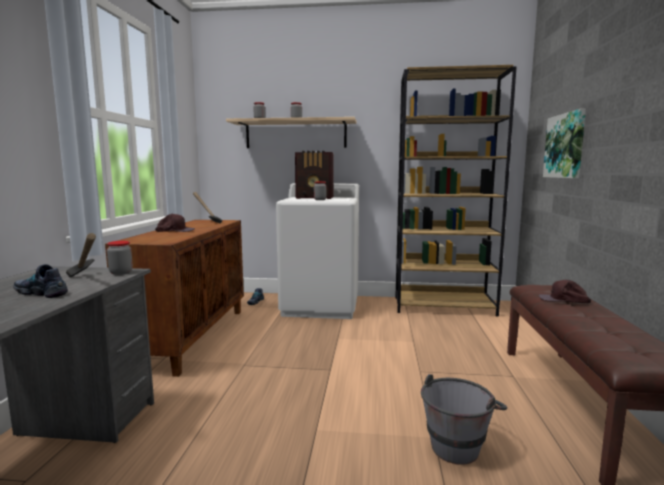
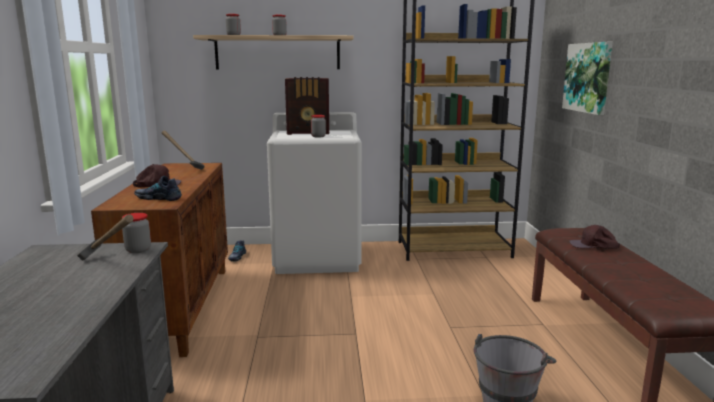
camera: 10 degrees left, 5 degrees up
(41, 293) = (72, 285): shoe -> shoe (158, 198)

